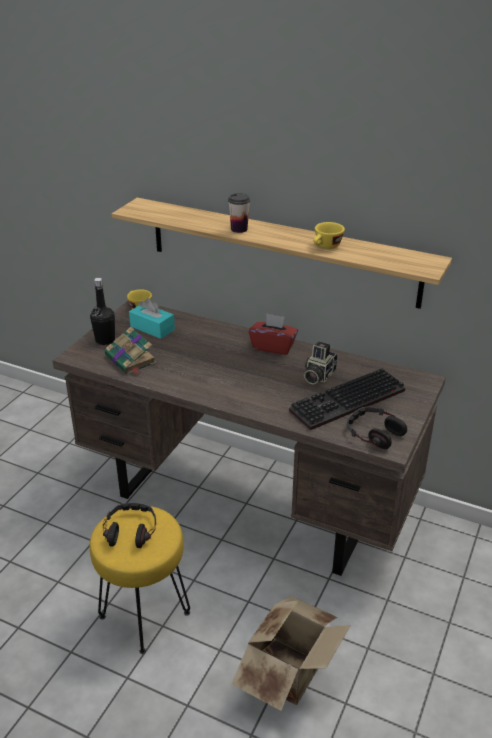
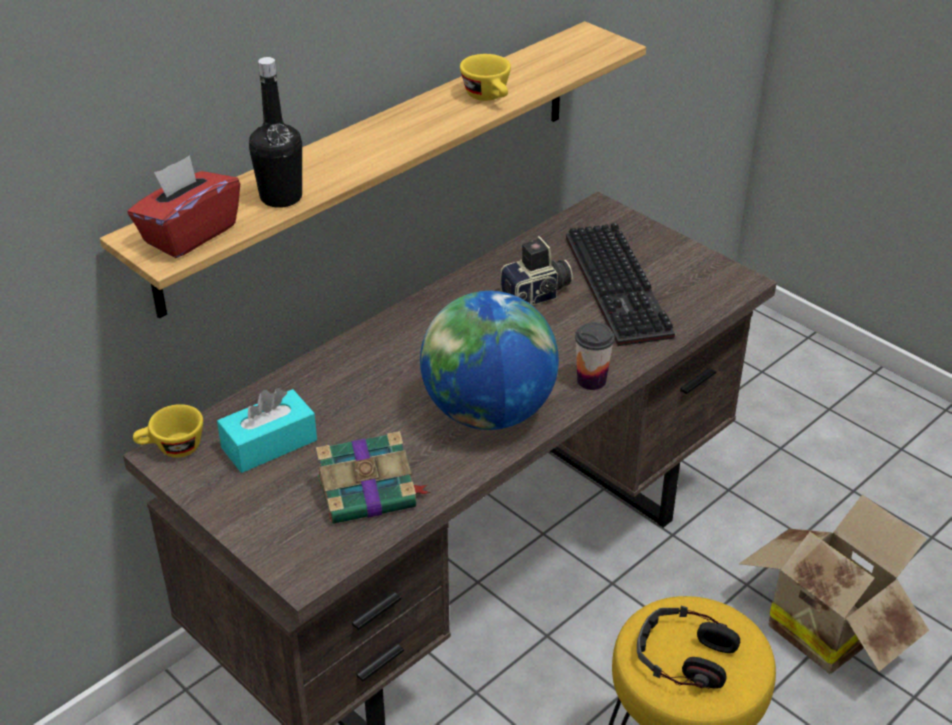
camera: 70 degrees left, 5 degrees up
(105, 340) = (271, 518): black bottle -> black bottle (281, 197)
(205, 380) = (488, 413): none -> globe
(239, 229) = (361, 156): cup -> cup (591, 380)
(273, 347) = (429, 317): red tissue box -> red tissue box (189, 234)
(318, 375) = (537, 295): camera -> camera turned 75 degrees counterclockwise
(374, 433) = (702, 286): headphones -> none

